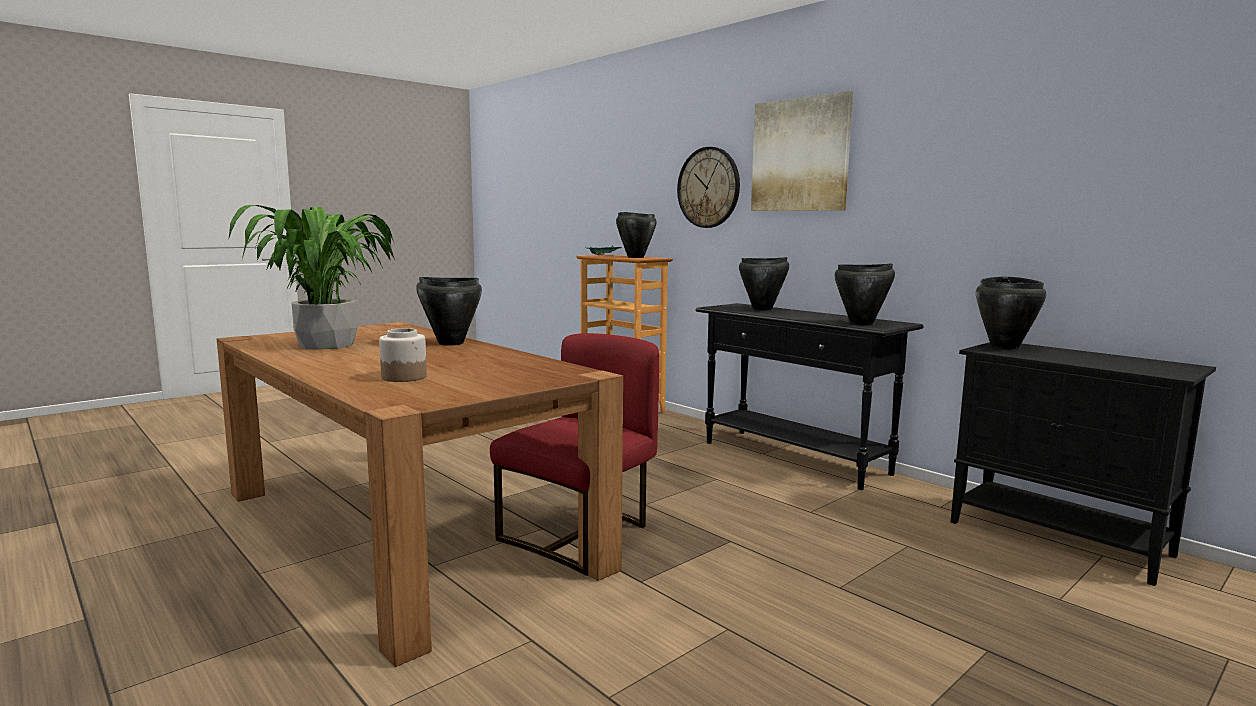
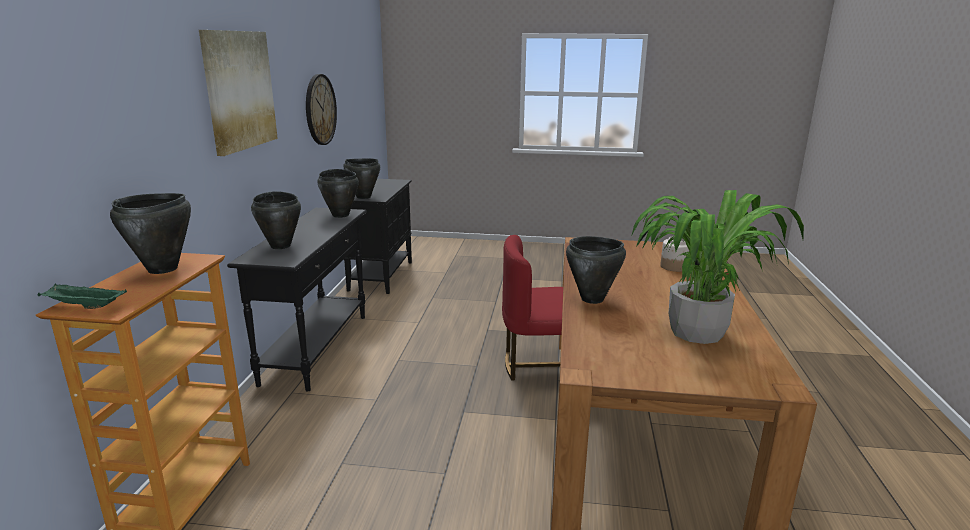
camera: 130 degrees left, 10 degrees up
(708, 187) = (167, 138): wall clock -> wall clock (320, 109)

